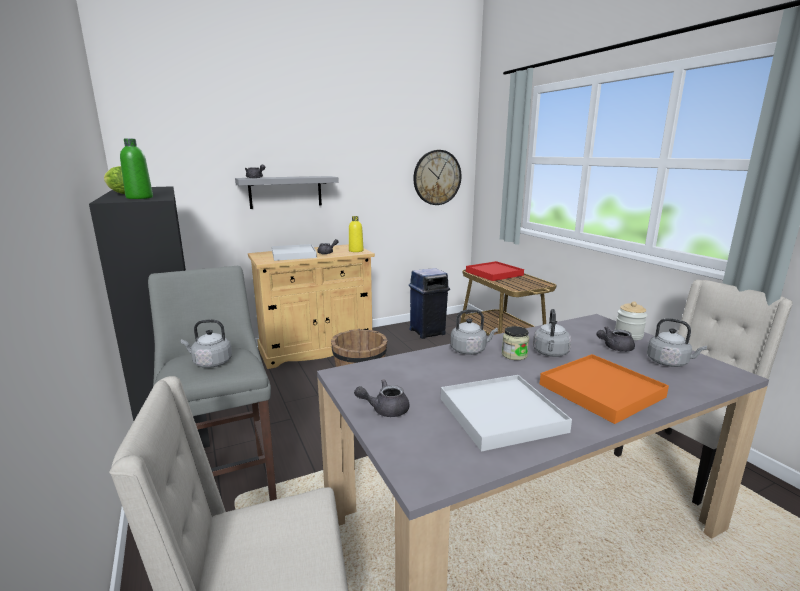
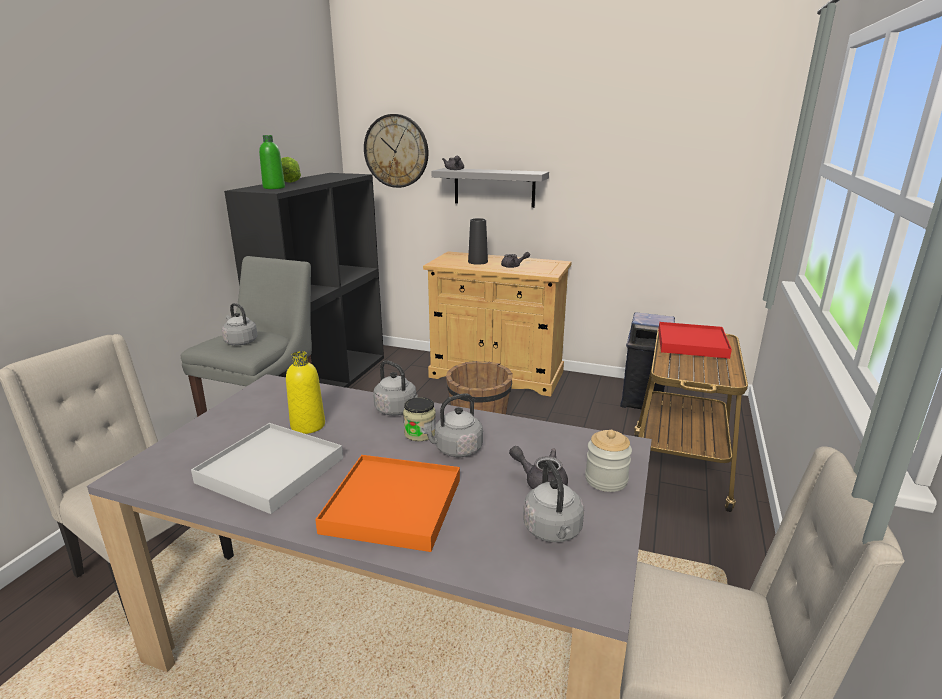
camera: 45 degrees right, 5 degrees up
(294, 255) = (477, 262): white tray -> black vase
(356, 250) = (547, 270): yellow bottle -> yellow bottle (308, 426)
(385, 409) = (227, 422): grey teapot -> none
(437, 177) = (714, 183): wall clock -> wall clock (396, 151)

